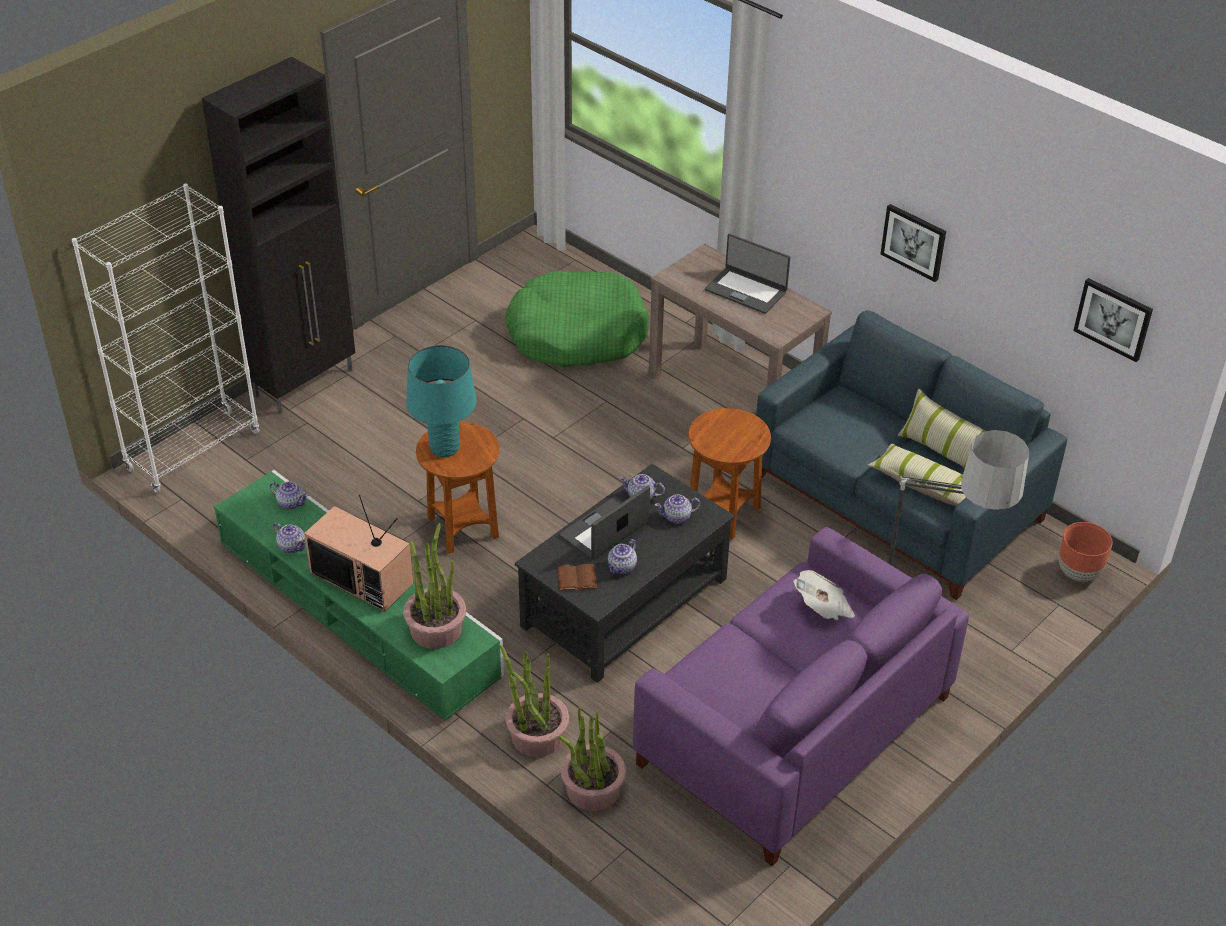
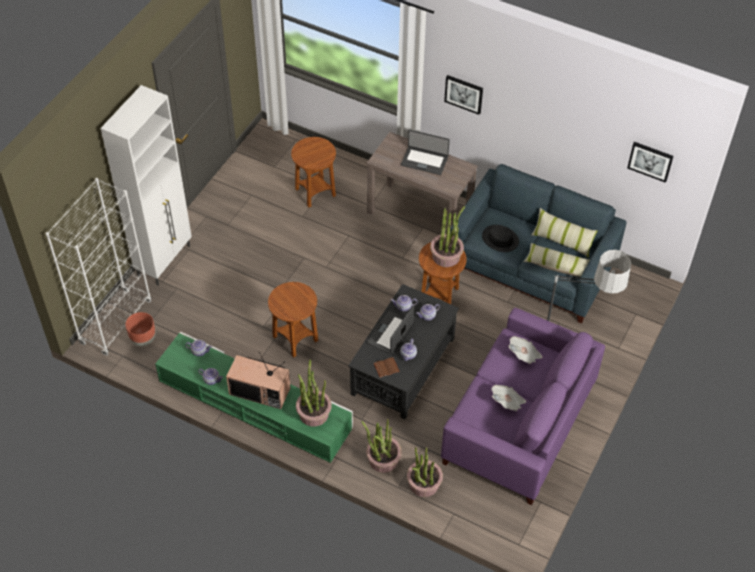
camera: 15 degrees left, 10 degrees up
(305, 382) = (165, 260): black cabinet -> white cabinet
(444, 448) = (285, 302): turquoise table lamp -> none
(577, 334) = (315, 192): green dog bed -> brown side table
(737, 433) = (446, 256): none -> potted plant
(768, 674) = (508, 402): none -> newspaper
(841, 431) = (500, 239): none -> black hat
(914, 241) = (524, 124): picture -> picture (464, 94)
(1079, 573) = (641, 291): brown planter -> brown planter (143, 339)

